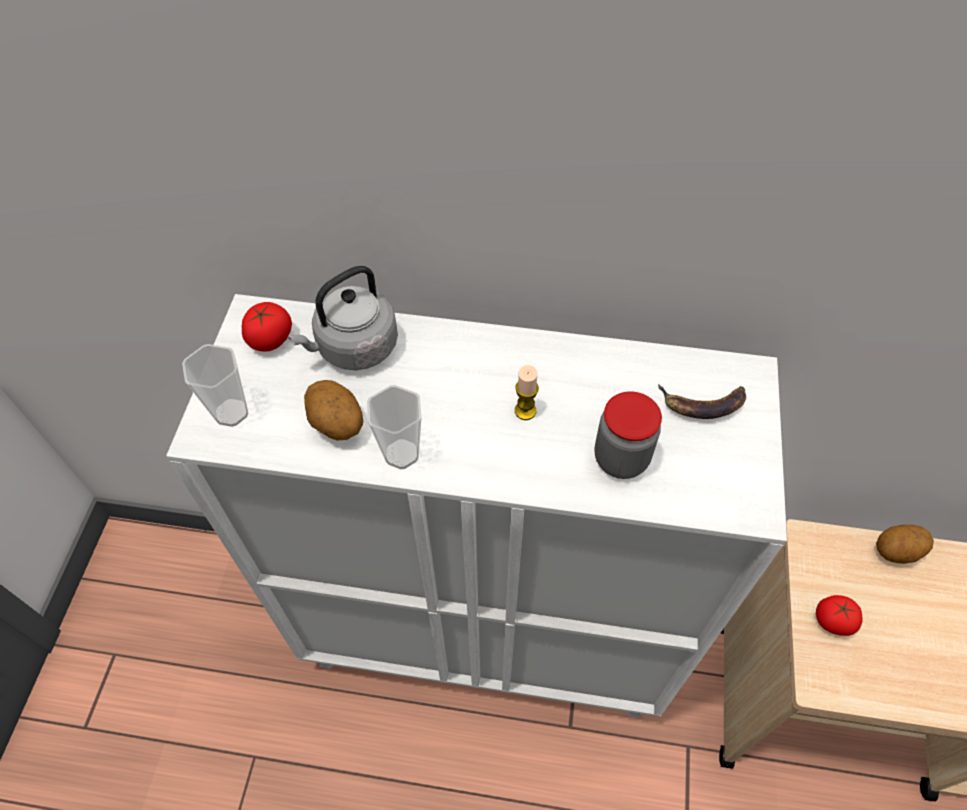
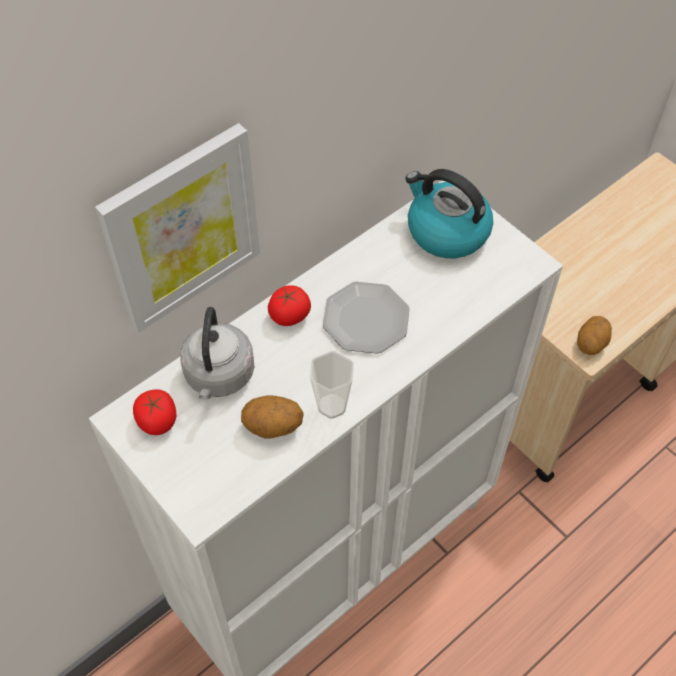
camera: 50 degrees left, 0 degrees up
(231, 412) = (199, 484): cup -> none
(376, 163) = (182, 228): none -> picture
(525, 411) = (365, 319): candle -> plate
(621, 458) = (444, 298): jar -> none
(703, 403) = (446, 231): banana -> kettle
(833, 621) = (560, 315): tomato -> tomato (289, 316)
(897, 552) = (549, 249): potato -> potato (591, 344)

